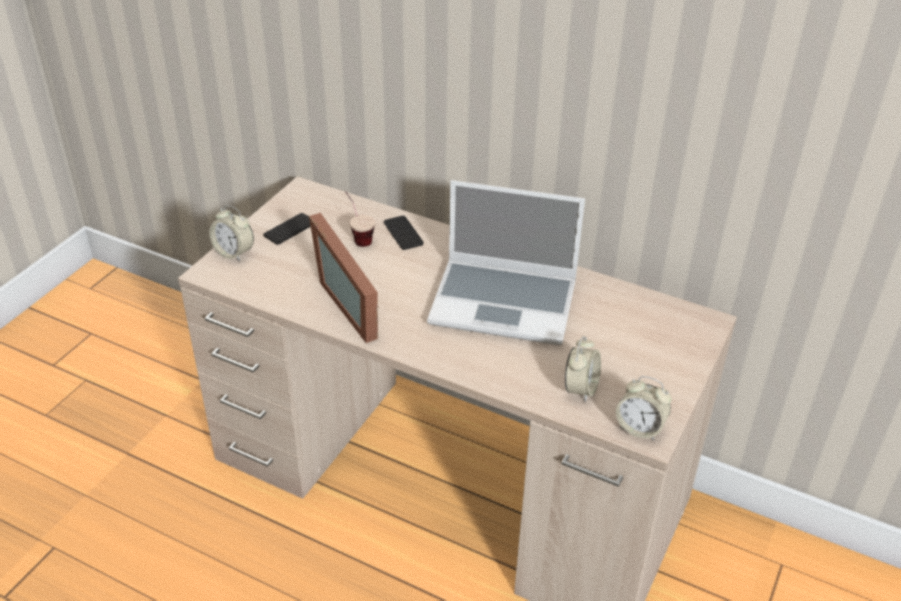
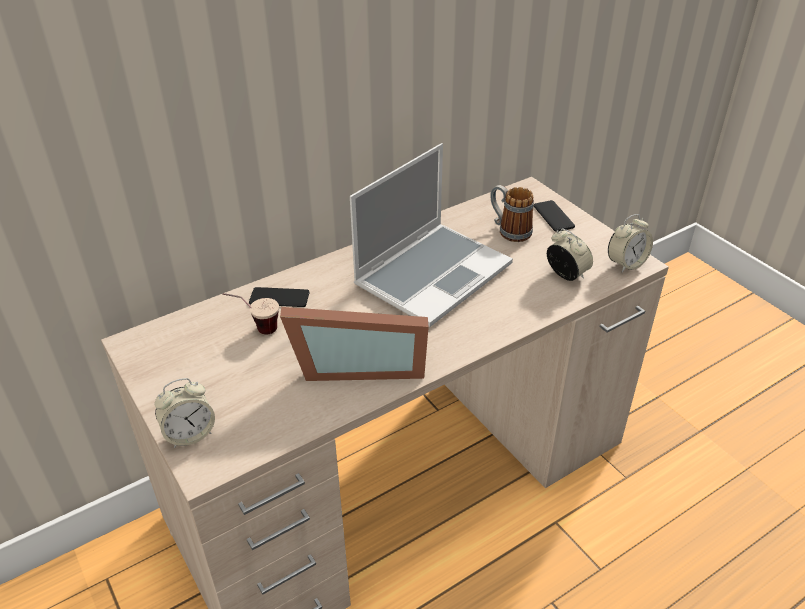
camera: 60 degrees left, 0 degrees up
(290, 229) = (192, 375): phone -> phone (553, 216)
(619, 329) = (509, 230): none -> mug

